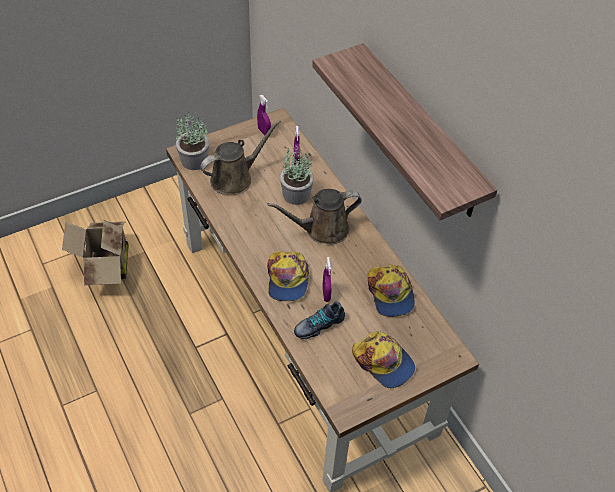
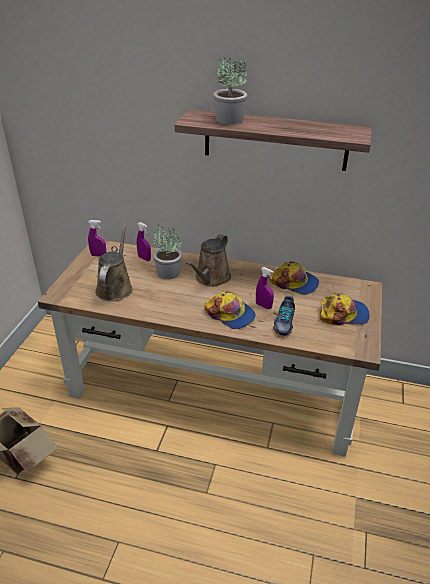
camera: 45 degrees left, 15 degrees down
(193, 161) = (70, 295): potted plant -> potted plant (229, 120)

